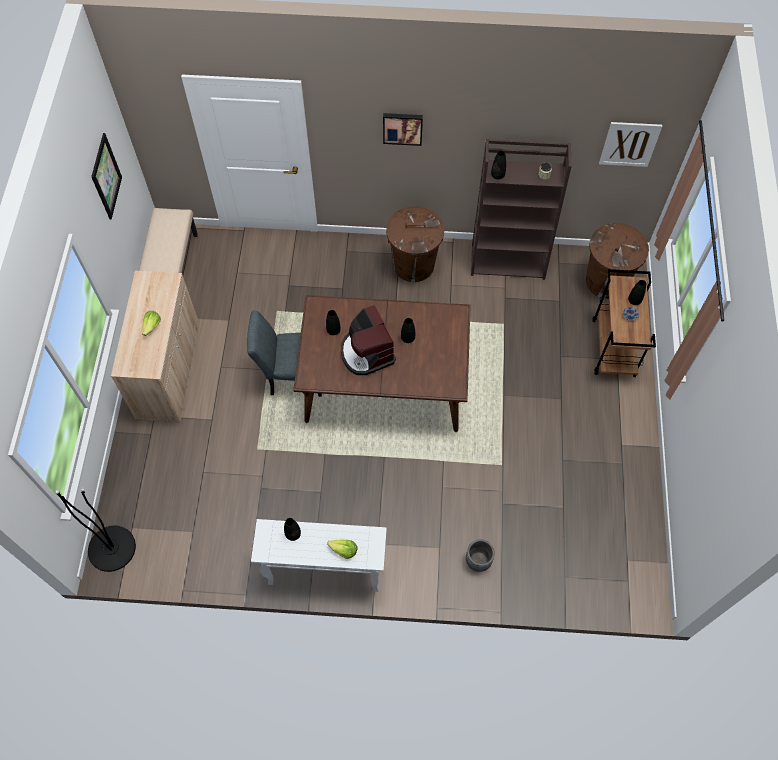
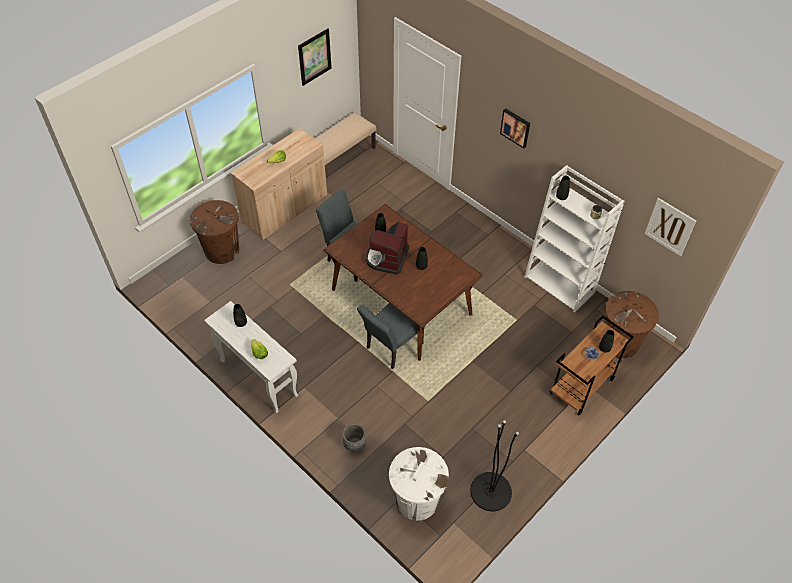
camera: 40 degrees right, 10 degrees down
(111, 548) = (161, 279): black floor lamp -> black floor lamp (491, 491)
(413, 264) = (491, 246): brown trash can -> brown trash can (222, 250)
(420, 439) = (391, 348): none -> grey chair
(508, 260) = (560, 285): brown bookcase -> white bookcase
(580, 566) = (416, 500): none -> white trash can

